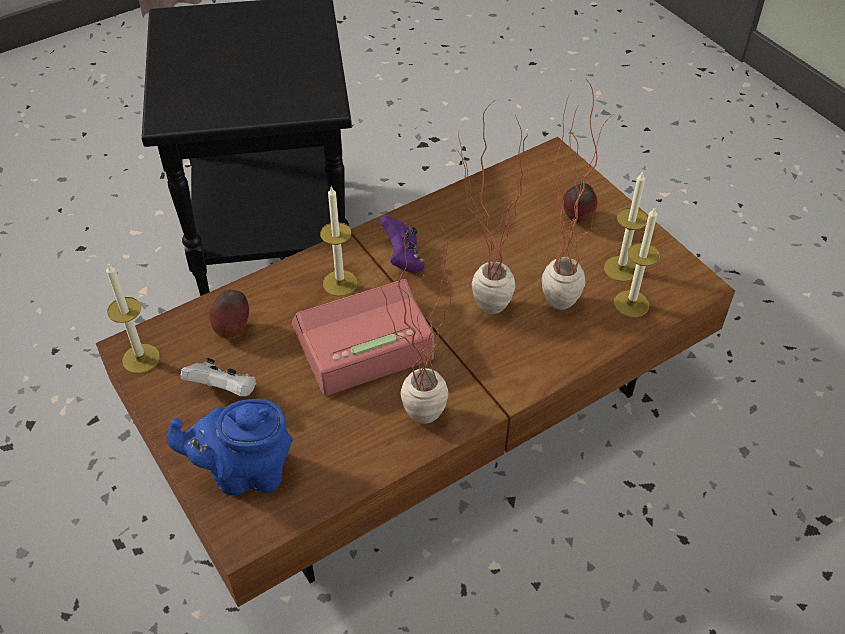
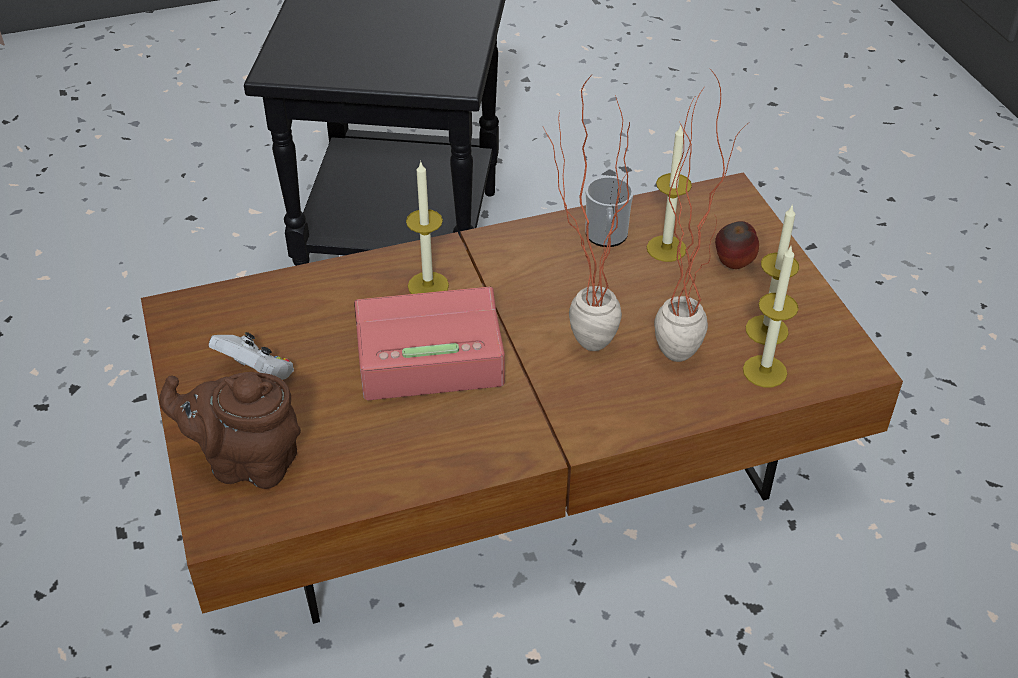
camera: 15 degrees right, 5 degrees down
(141, 358) = (182, 323): candle -> candle (666, 248)
(233, 330) = (291, 312): apple -> none
(245, 472) = (247, 462): blue teapot -> brown teapot
(403, 259) = (510, 273): purple game controller -> none
(413, 423) = (454, 450): potted plant -> none
(470, 213) = (606, 237): none -> mug

